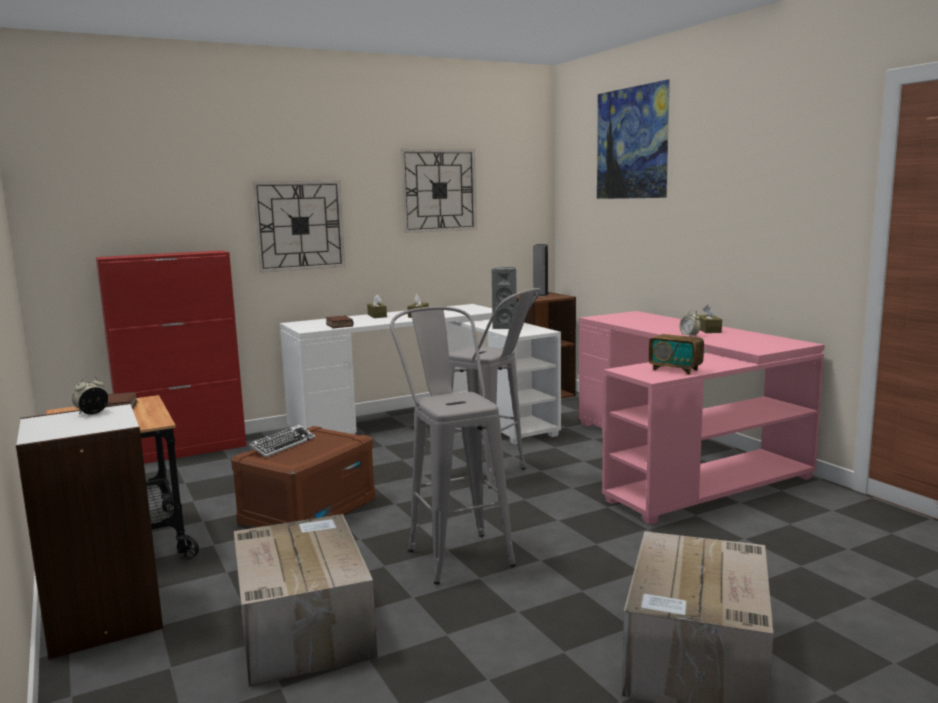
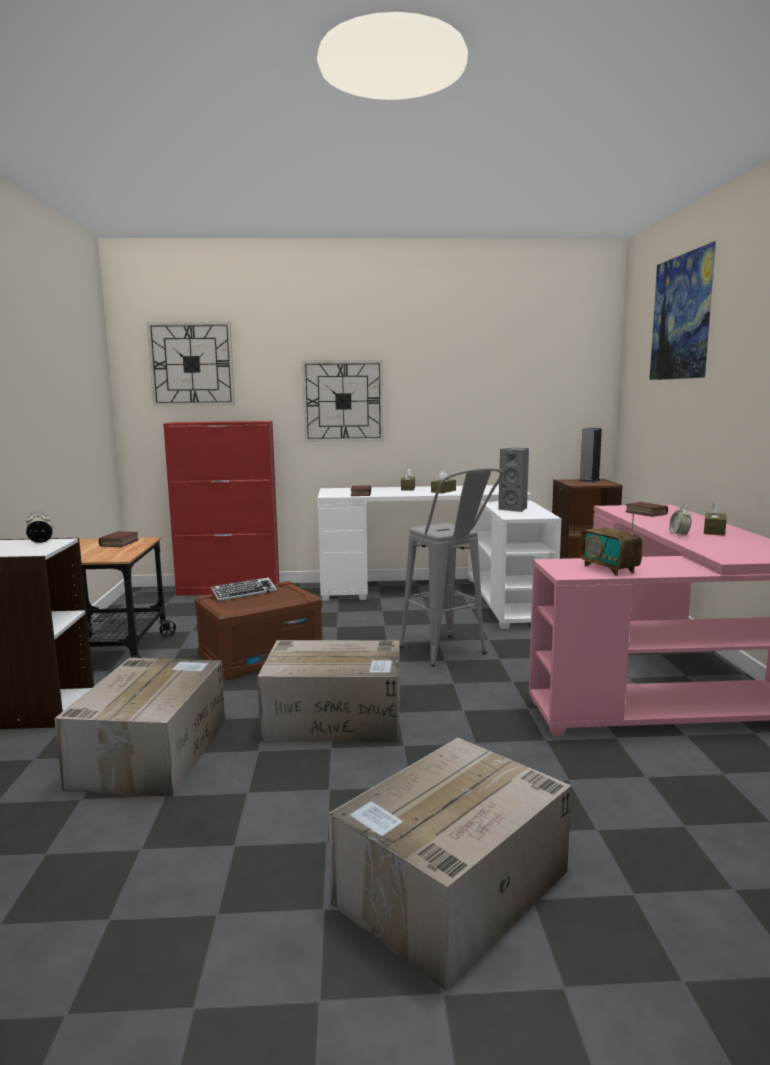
camera: 25 degrees right, 0 degrees up
(439, 190) = (484, 370): wall clock -> wall clock (191, 364)
(454, 551) = (336, 718): grey stool -> cardboard box
(631, 320) = (644, 513): none -> book

